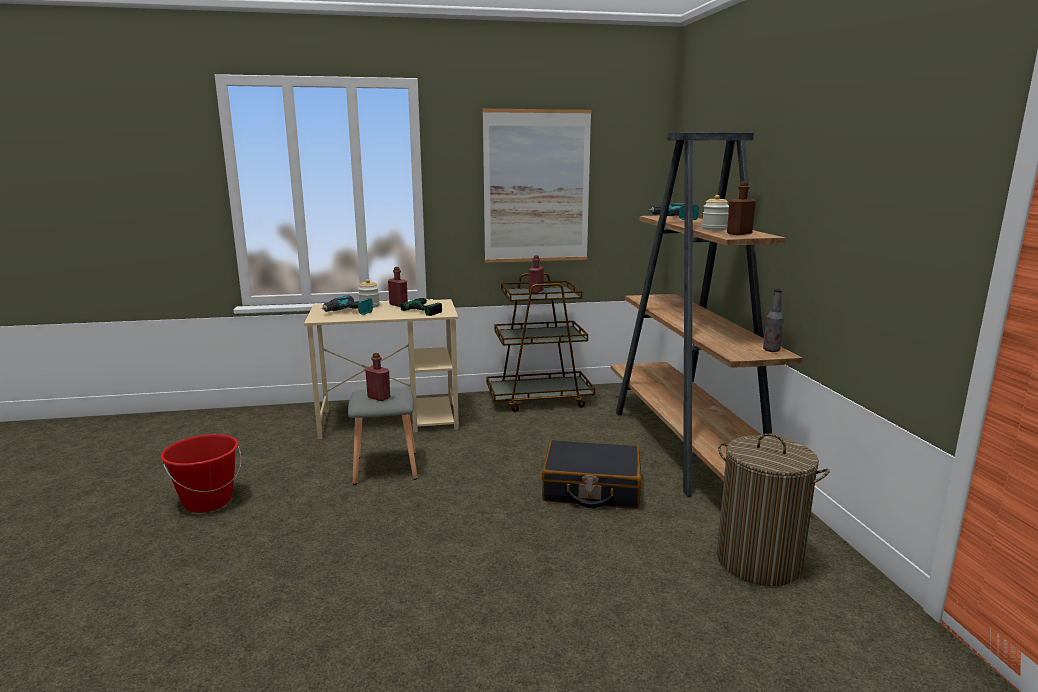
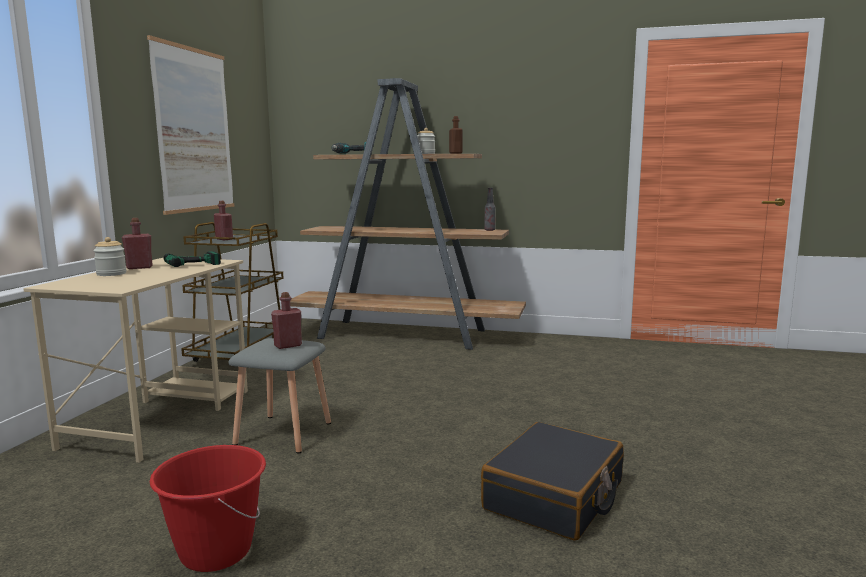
camera: 65 degrees left, 5 degrees down
(348, 312) = (122, 280): power drill -> none
(591, 488) = (430, 369): black suitcase -> black suitcase (555, 497)
(759, 561) = (559, 352): laundry basket -> none

